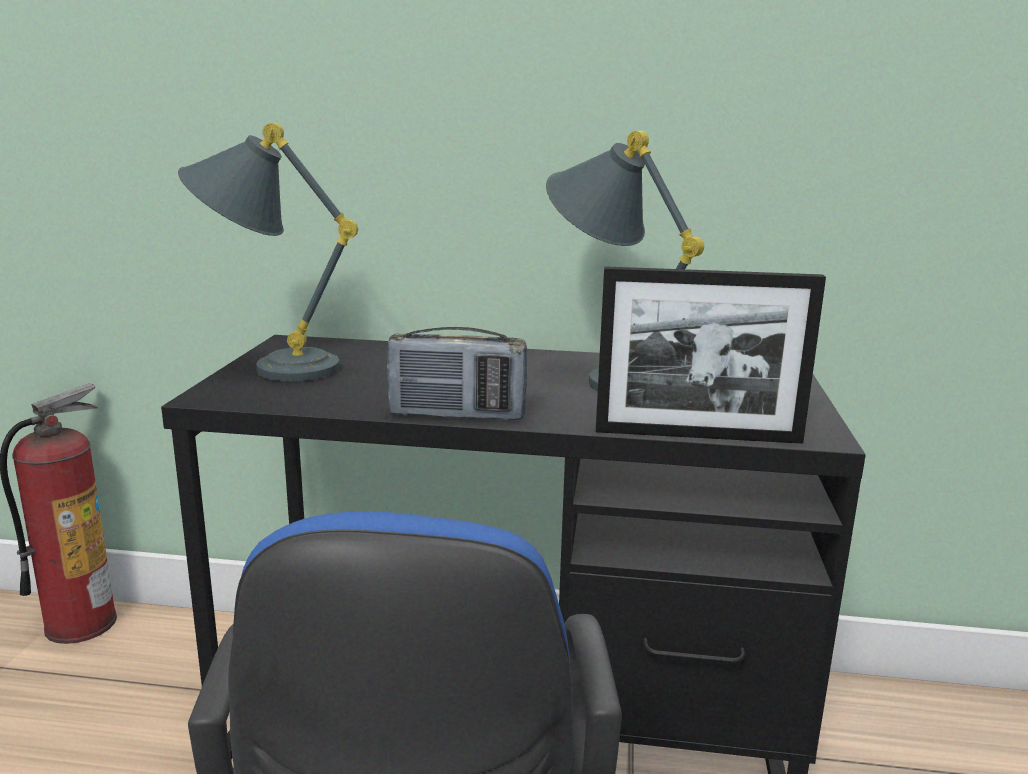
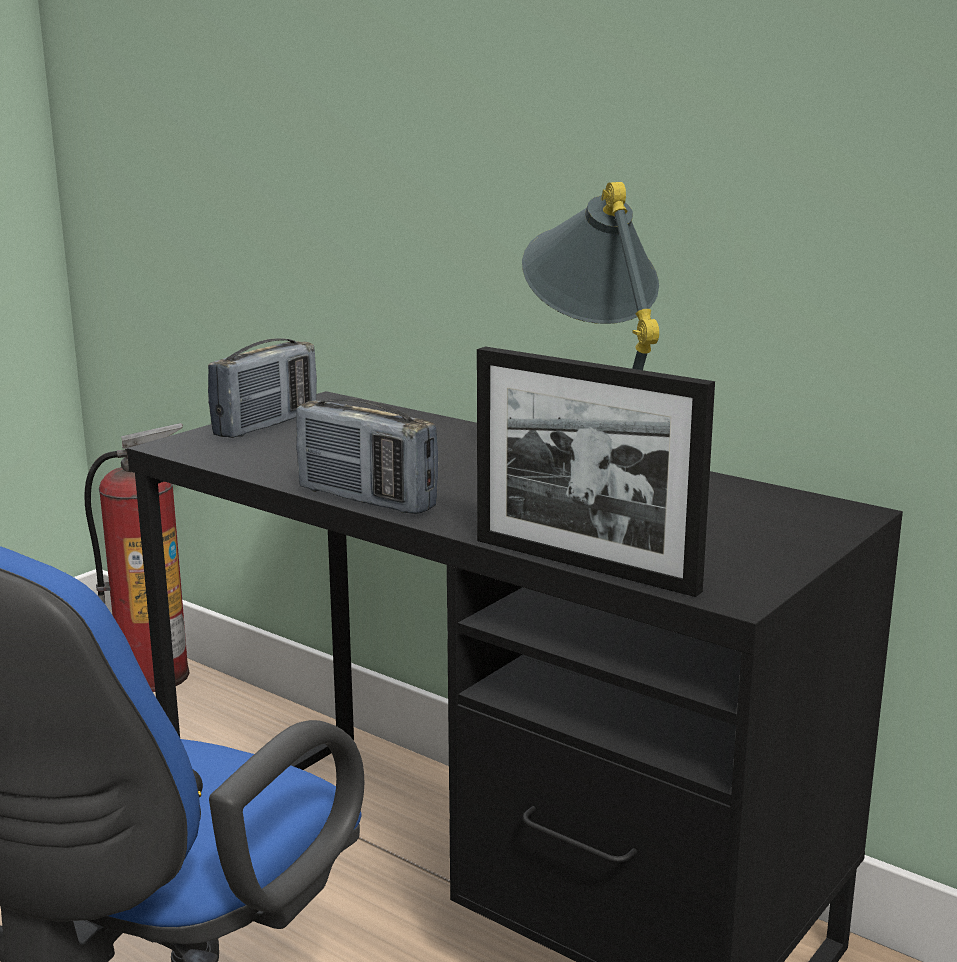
camera: 30 degrees right, 0 degrees up
(268, 368) = (266, 425): grey table lamp -> radio

